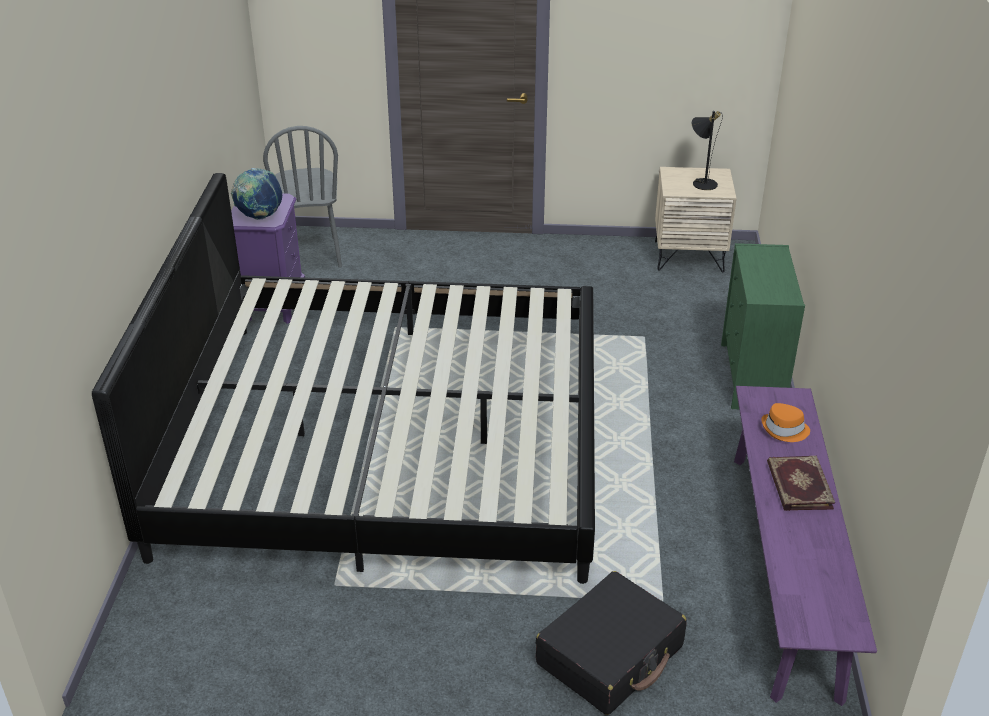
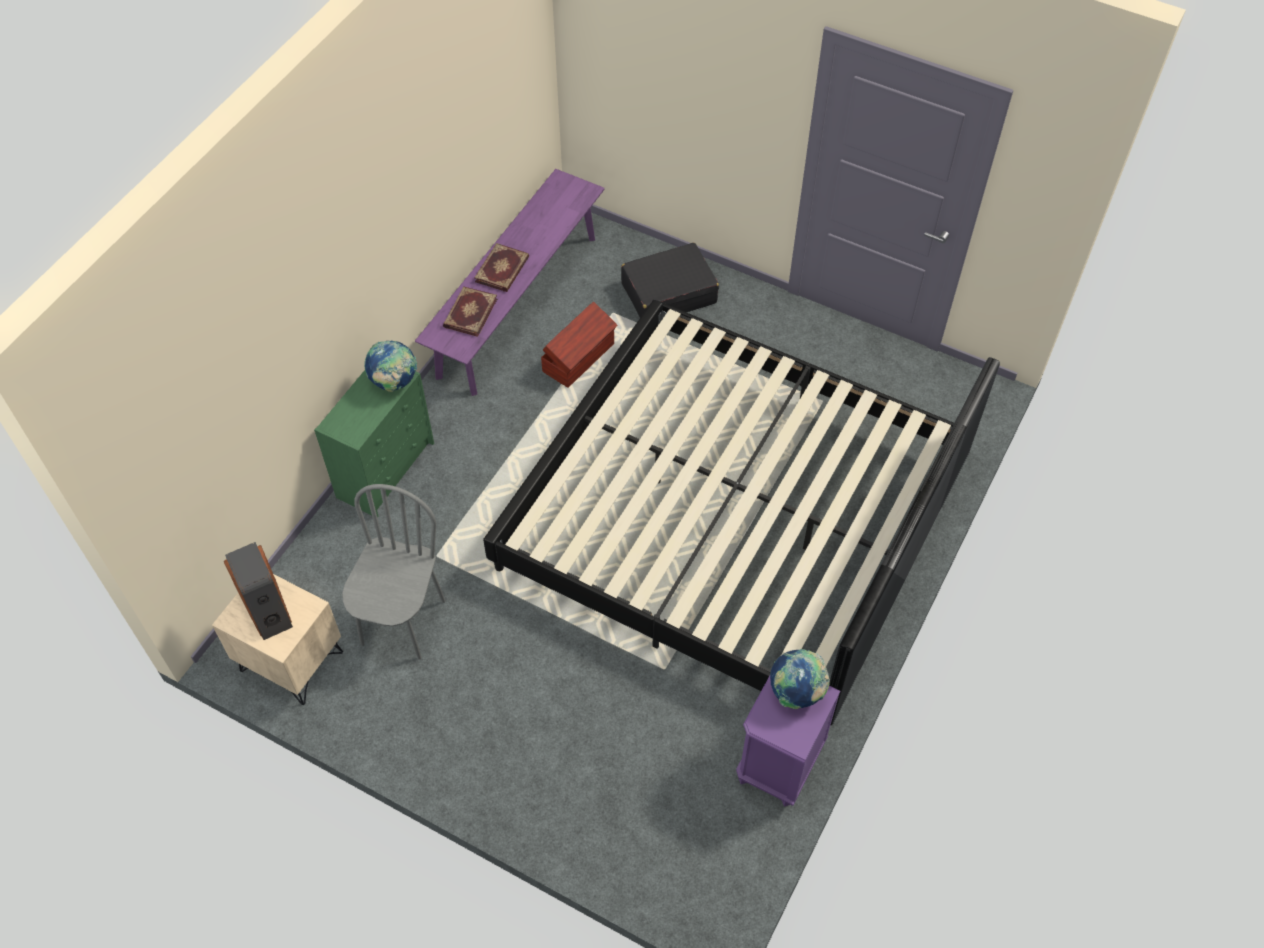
camera: 155 degrees left, 20 degrees up
(310, 255) = (706, 853): grey chair -> grey chair (402, 622)
(658, 535) = (580, 357): none -> brown storage box
(701, 182) = (267, 609): black table lamp -> speaker
(761, 291) = (394, 382): none -> globe
(784, 430) = (469, 313): orange hat -> book

